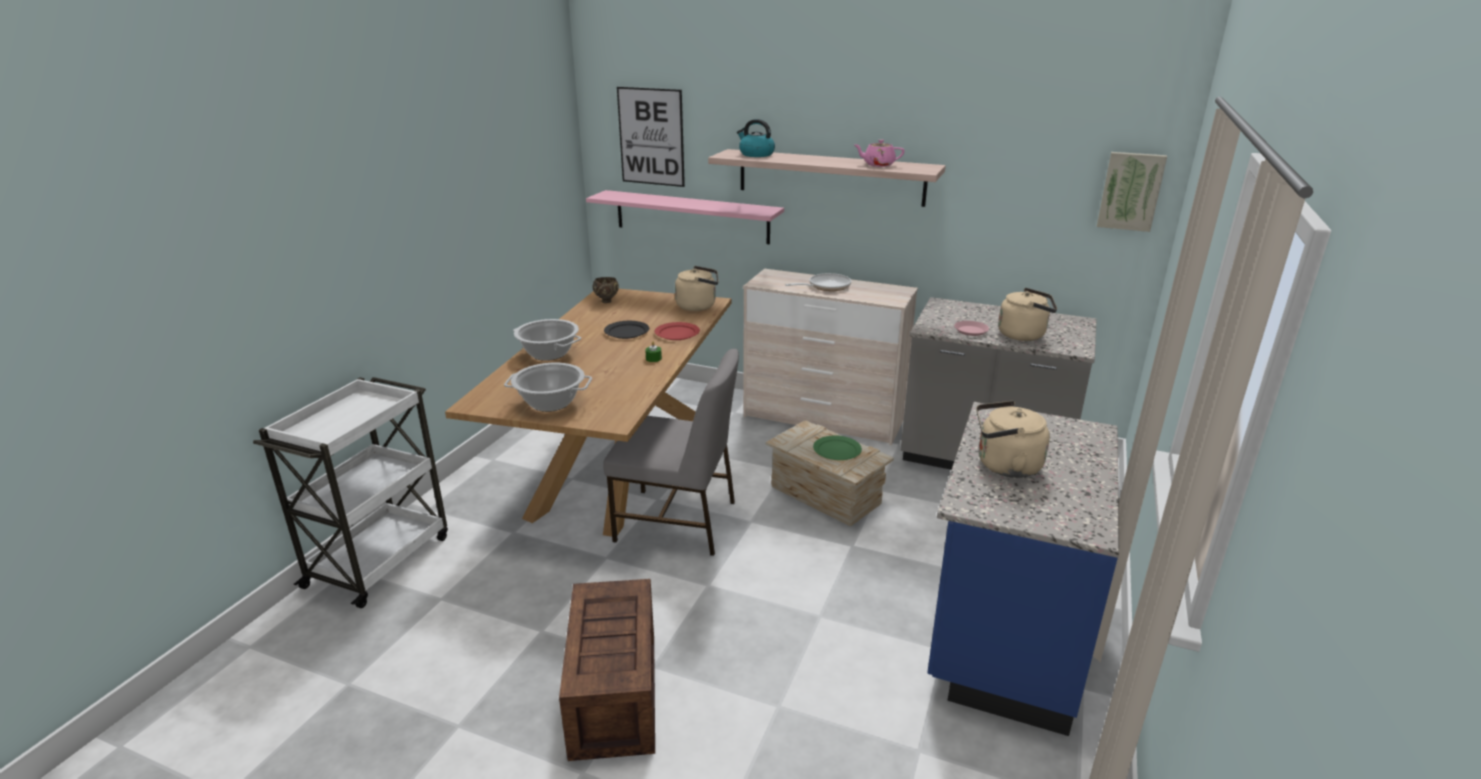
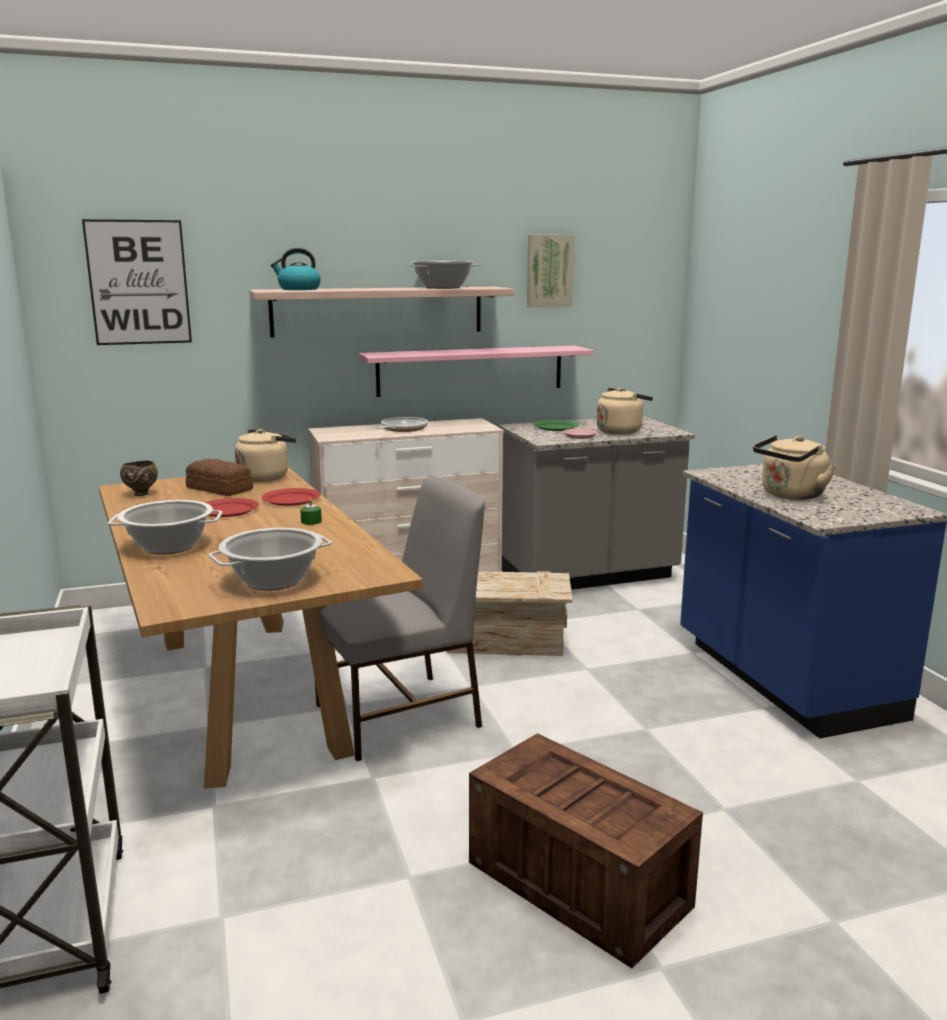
camera: 40 degrees left, 10 degrees down
(626, 331) = (227, 510): black plate -> red plate
(653, 310) = (219, 489): none -> bread
(691, 217) = (204, 379): pink shelf -> pink shelf (470, 370)
(836, 450) = (516, 582): green plate -> green plate (556, 427)
(878, 165) = (442, 288): pink teapot -> cooking pot
(1130, 191) = (650, 295): picture -> picture (549, 271)

